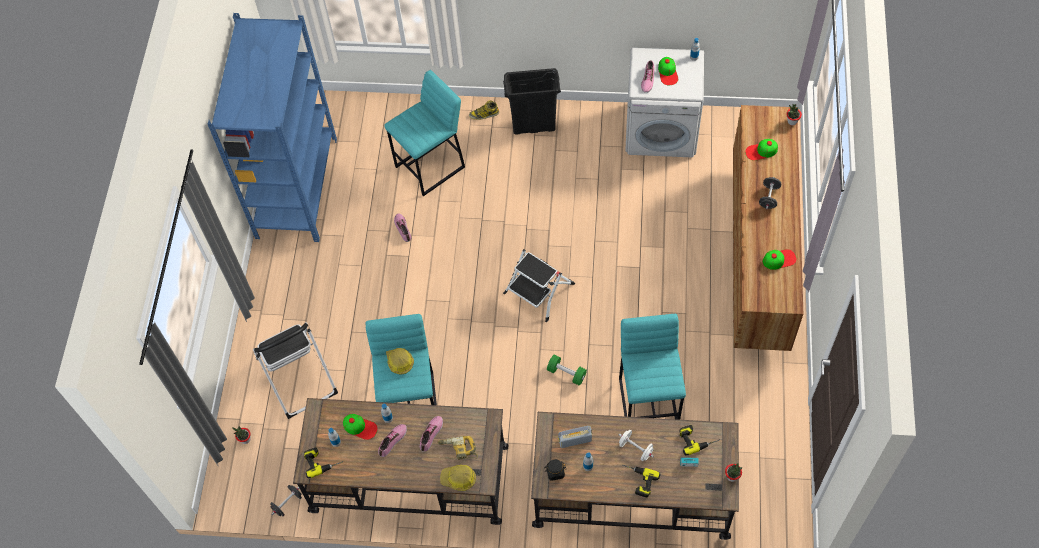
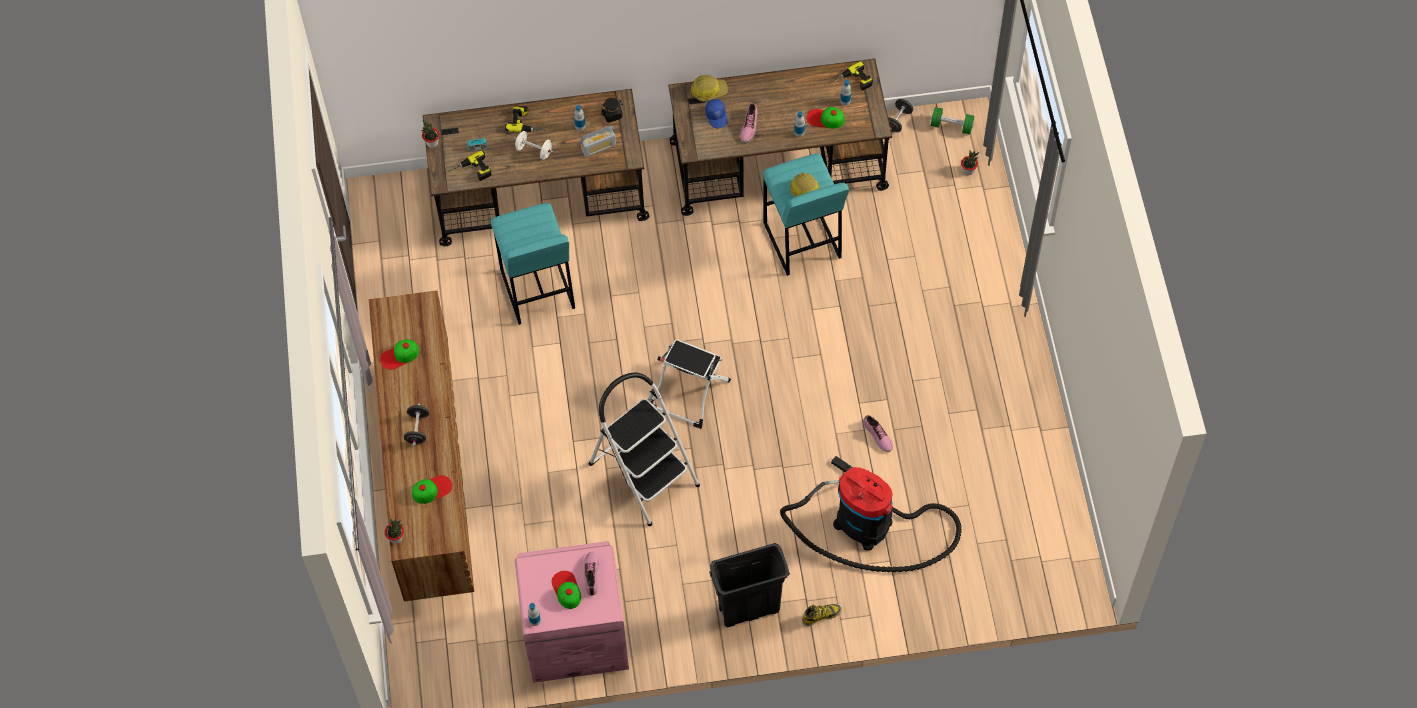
camera: 165 degrees right, 0 degrees up
(297, 187) = (1032, 464): blue bookcase -> none
(297, 378) = (938, 242): step ladder -> step ladder (642, 472)
(393, 441) = (786, 112): shoe -> none
(431, 166) = (869, 526): turquoise stool -> vacuum cleaner
(458, 450) = (717, 116): power drill -> blue cap
(566, 373) = (635, 302): green dumbbell -> green dumbbell (951, 126)
(662, 131) = (574, 634): white washing machine -> pink washing machine

